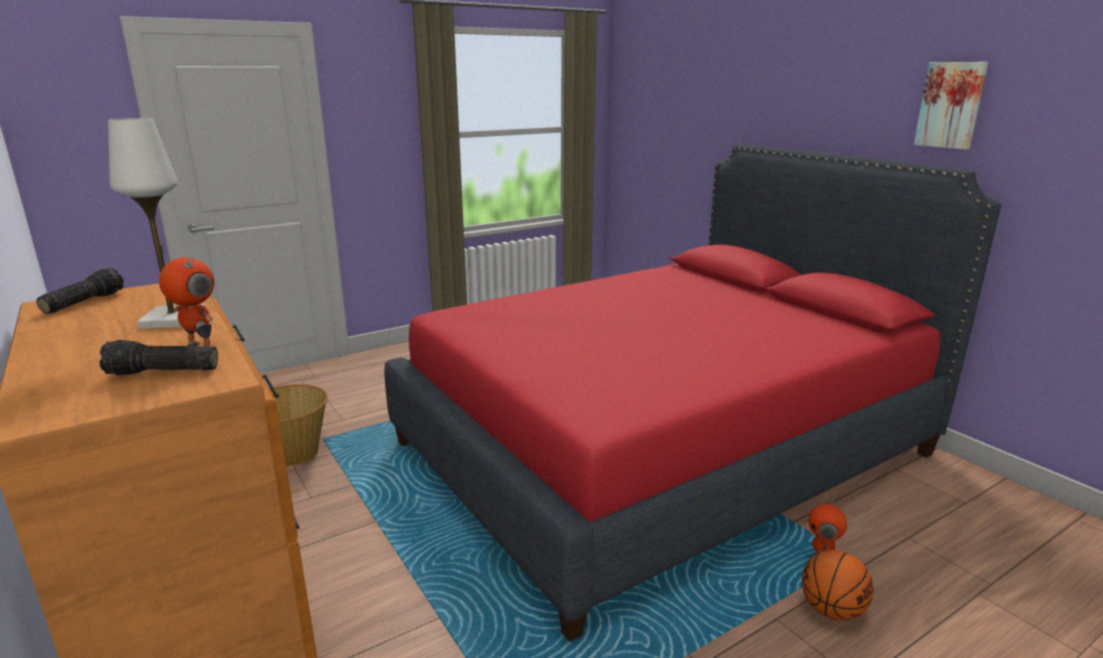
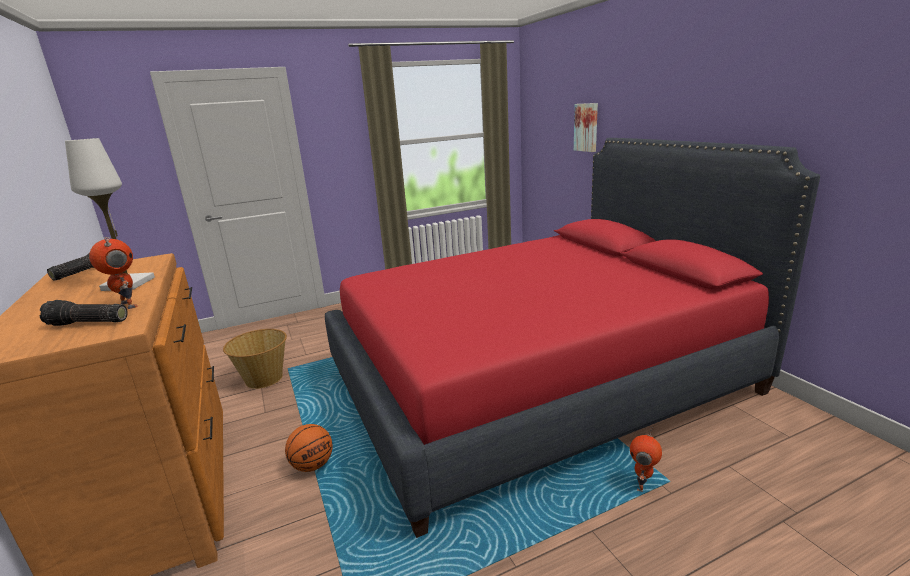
camera: 10 degrees right, 0 degrees up
(832, 610) = (642, 527): basketball -> basketball (313, 465)
(951, 105) = (777, 92): picture -> picture (587, 127)

